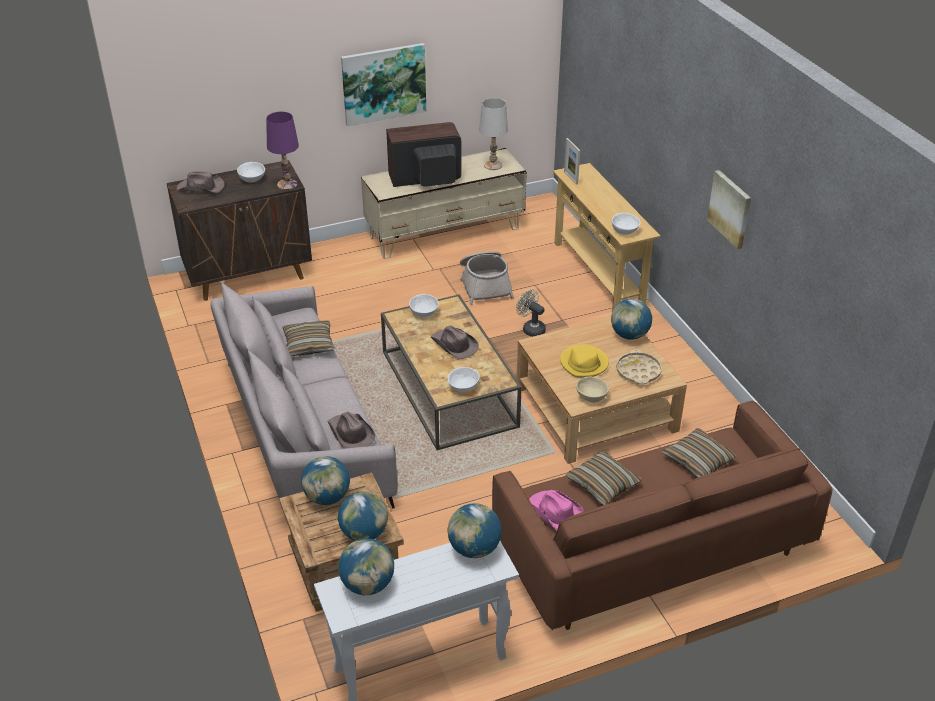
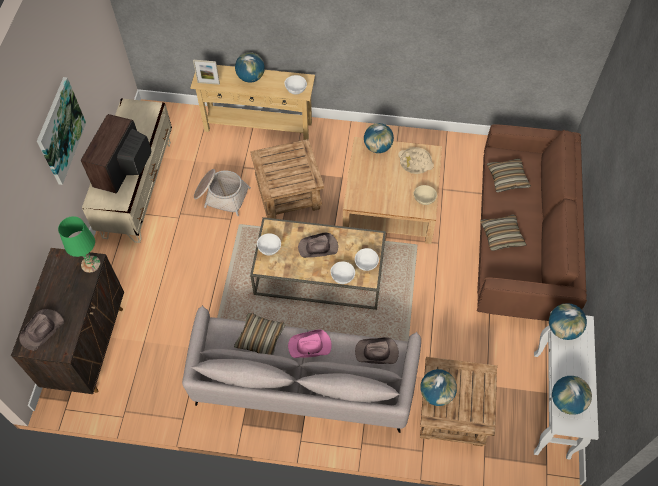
camera: 60 degrees left, 20 degrees up
(251, 179) = (60, 286): white bowl -> white bowl (342, 277)
(287, 184) = (91, 264): purple table lamp -> green table lamp
(364, 533) = (481, 385): globe -> globe (251, 77)
(493, 165) = (139, 117): white table lamp -> none
(531, 328) = (289, 194): beige fan -> brown side table
(556, 513) = (513, 272): pink hat -> pink hat (310, 346)
(584, 363) = (390, 186): yellow hat -> none
(730, 208) = (394, 29): picture -> none

